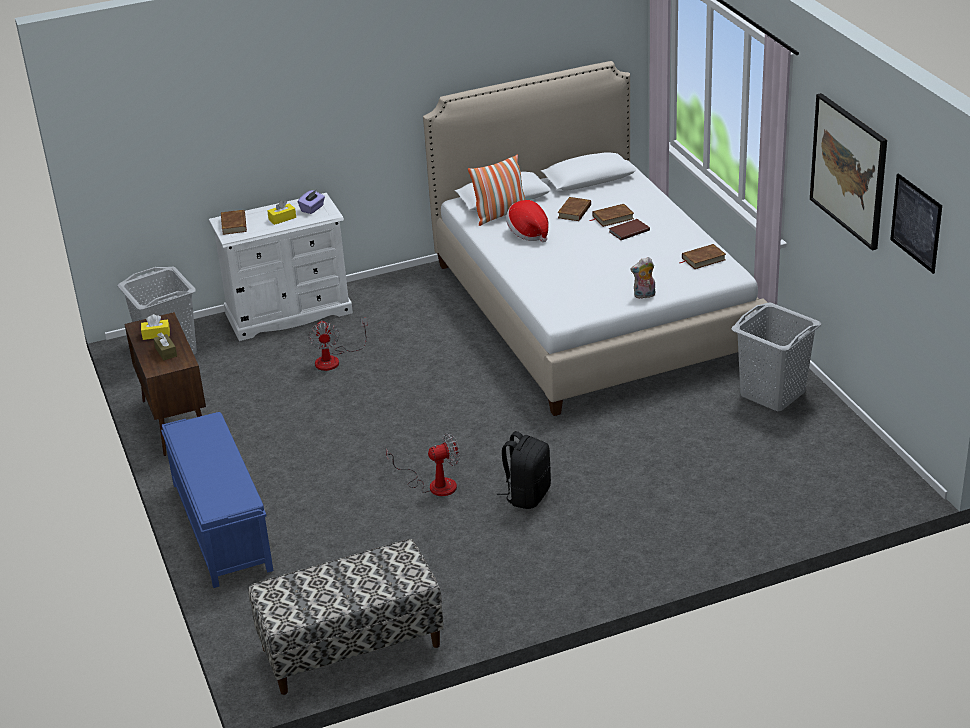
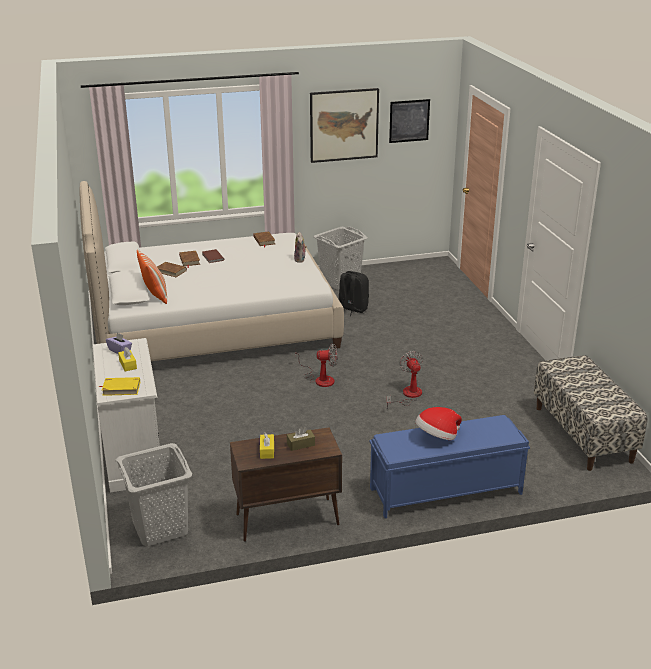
camera: 85 degrees left, 5 degrees down
(234, 224) = (121, 388): brown book -> yellow book
(334, 359) = (224, 433): fan -> fan (320, 379)
(527, 495) = (426, 363): black backpack -> black backpack (352, 309)
(528, 233) = (192, 287): hat -> hat (437, 437)

